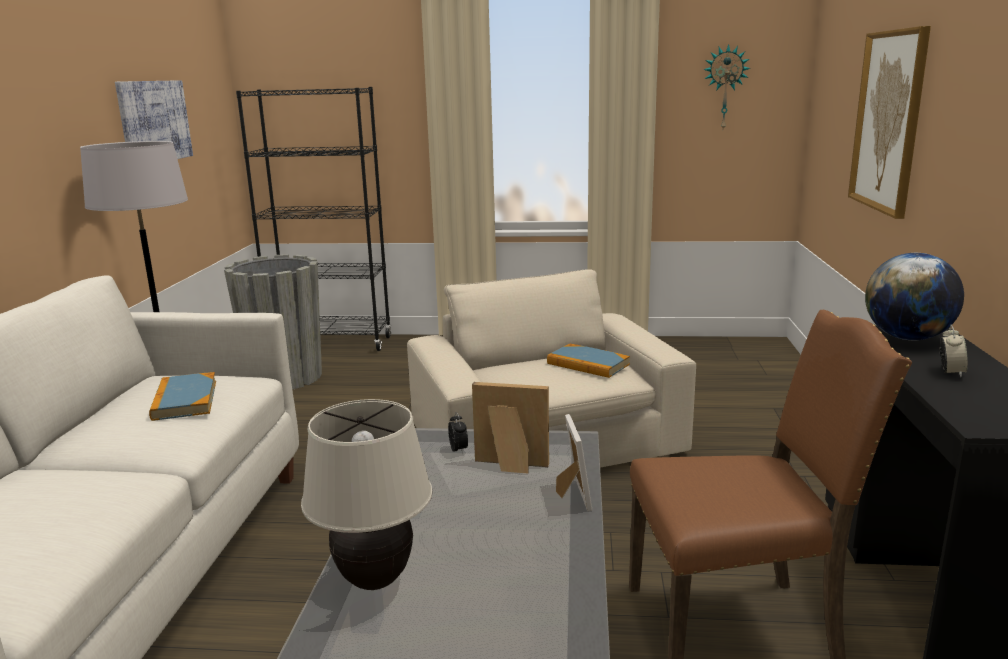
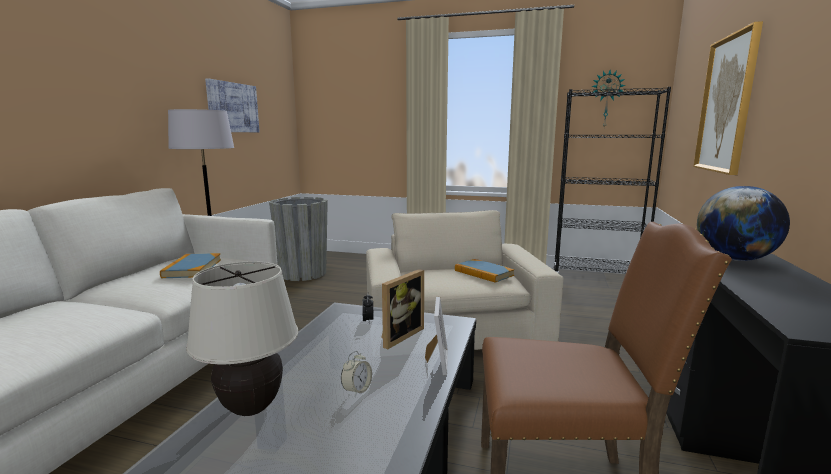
camera: 10 degrees right, 5 degrees down
(331, 343) = (340, 257): black bookcase -> black bookcase (597, 278)
(510, 466) = (399, 335): picture frame -> picture frame turned 105 degrees clockwise
(950, 372) = (774, 285): alarm clock -> alarm clock (357, 390)

